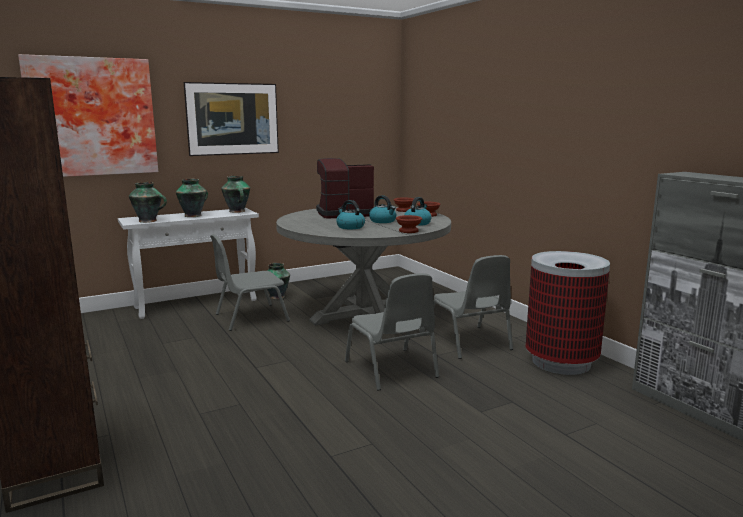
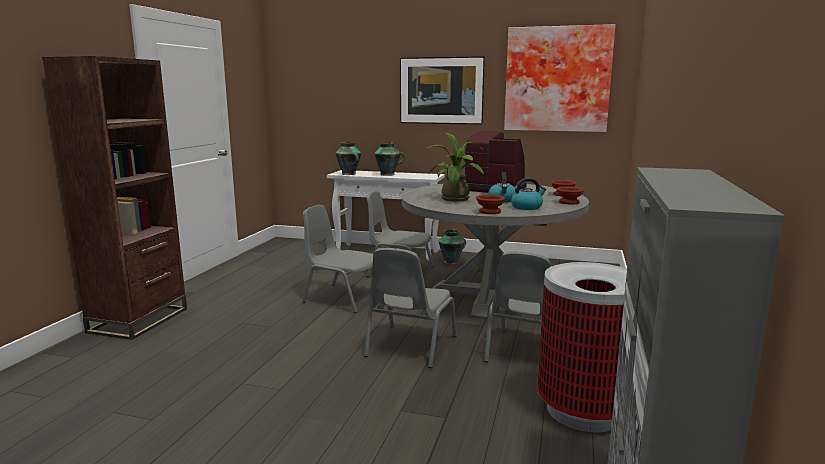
camera: 45 degrees right, 0 degrees up
(92, 117) = (332, 88): picture -> picture (557, 79)
(237, 211) = (426, 176): vase -> none
(250, 355) = (343, 297): none -> grey chair
(350, 227) = (455, 200): kettle -> potted plant

